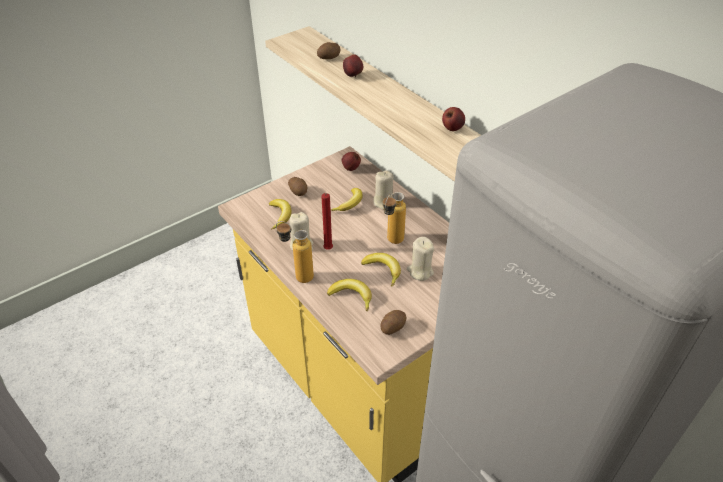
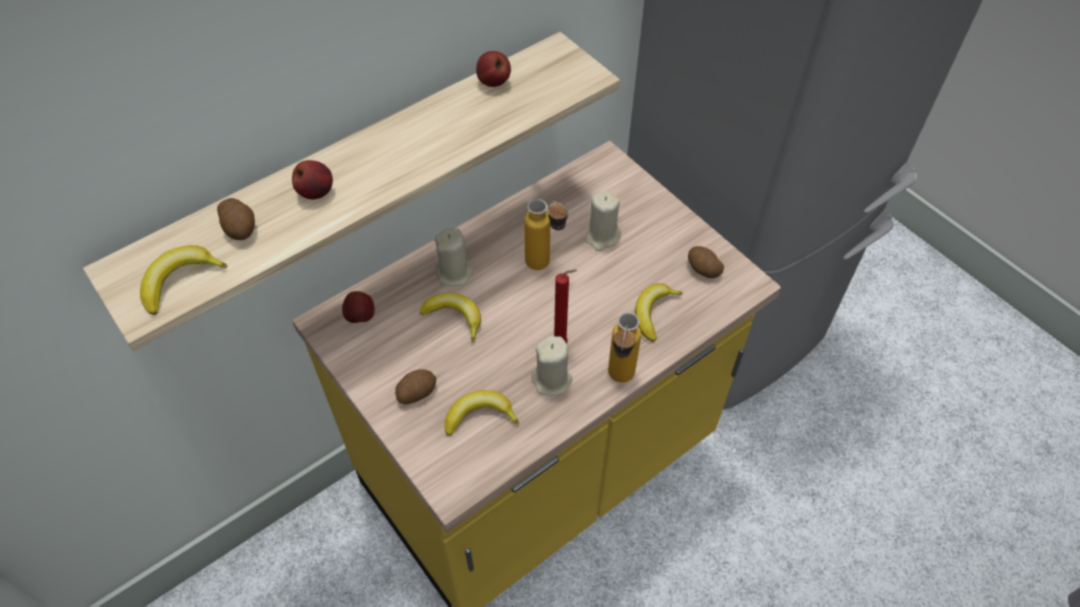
camera: 90 degrees left, 10 degrees up
(383, 270) = (601, 277): banana -> banana (180, 281)

